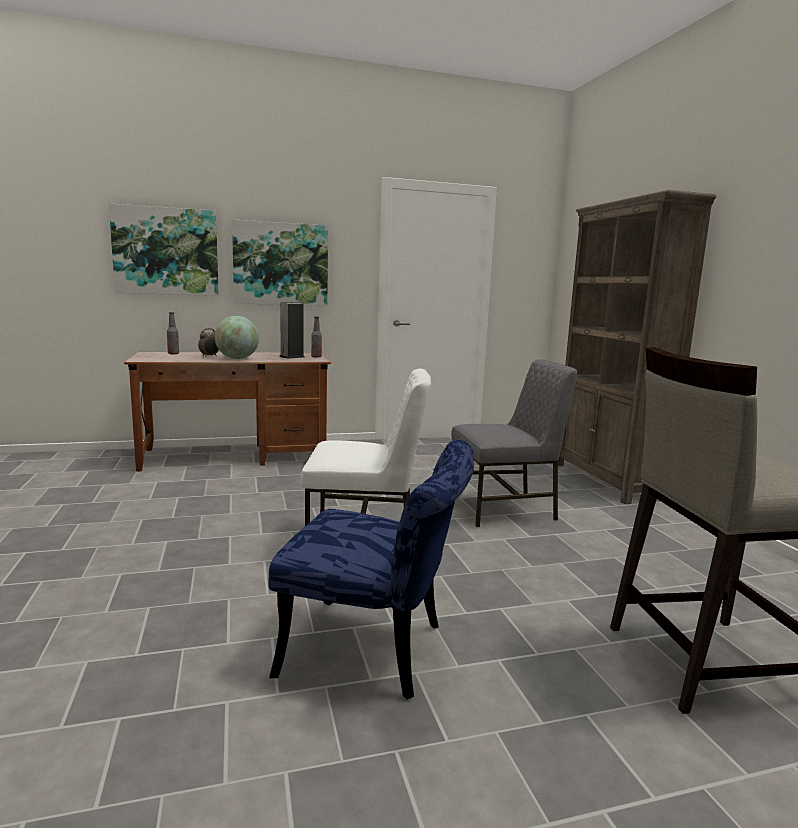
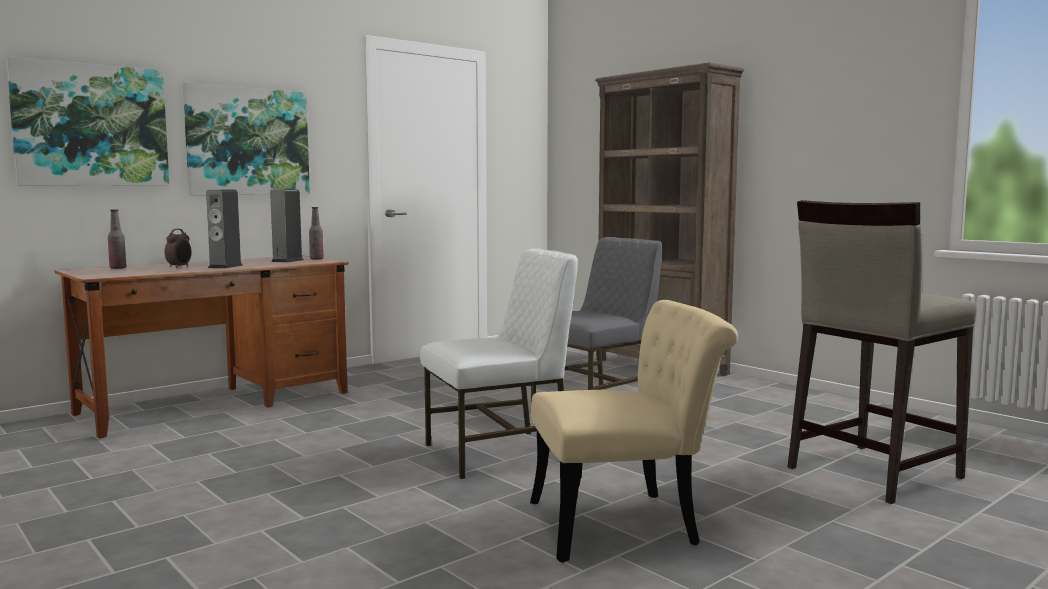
camera: 25 degrees left, 5 degrees down
(237, 358) = (225, 266): globe -> speaker
(377, 651) = (627, 524): blue chair -> beige chair

